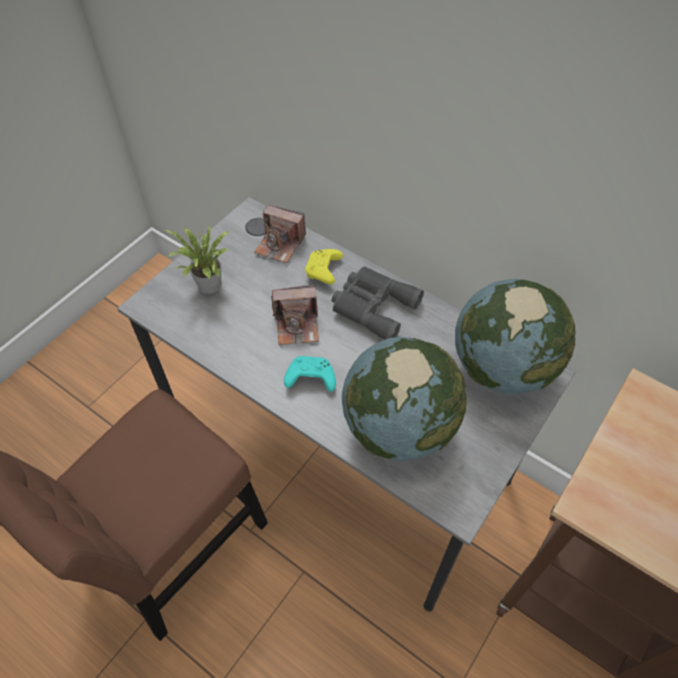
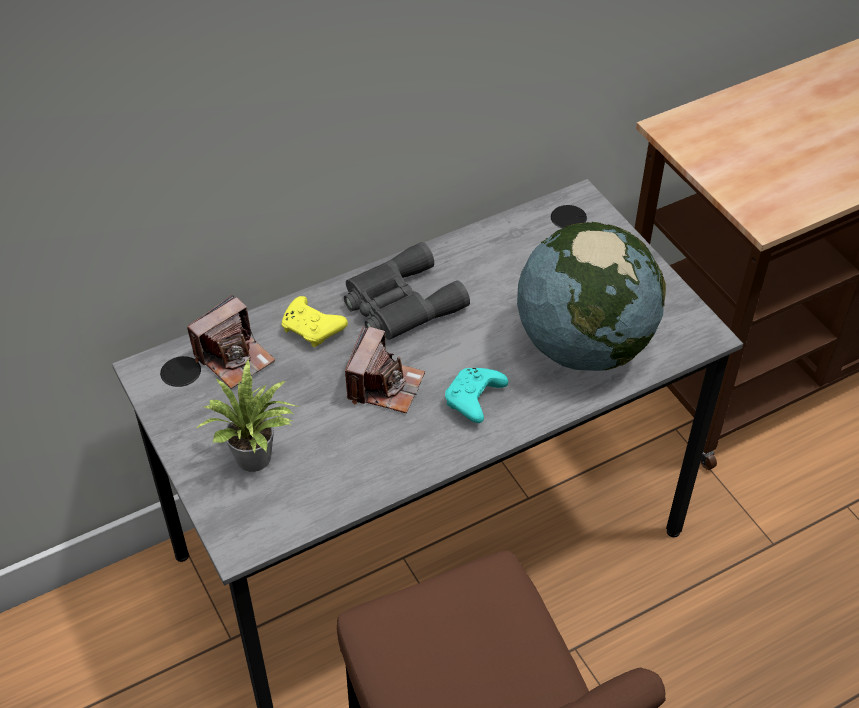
camera: 65 degrees left, 5 degrees down
(502, 367) = (553, 230): globe -> none

